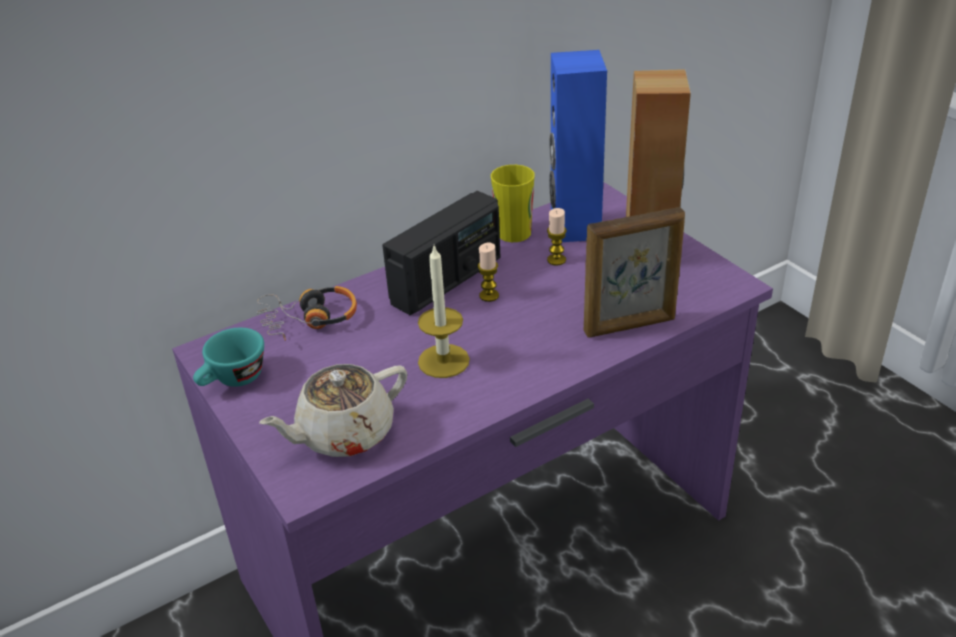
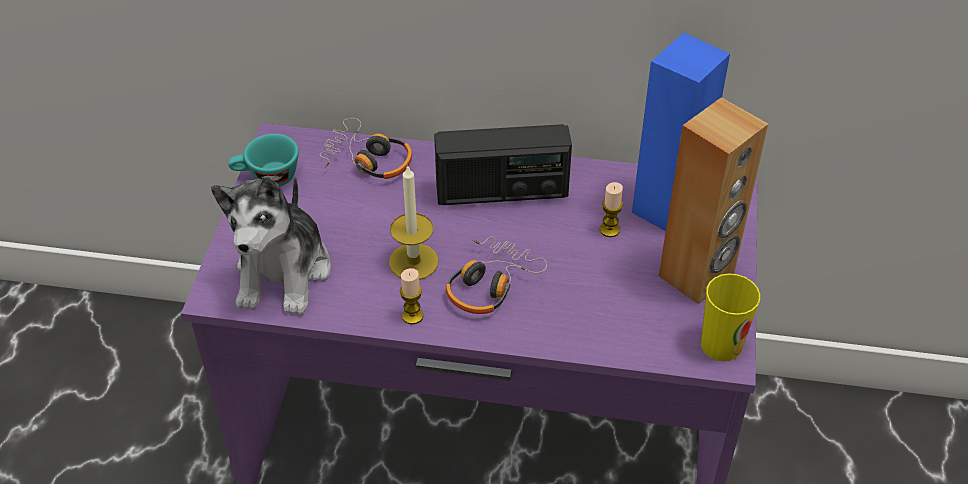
camera: 40 degrees right, 10 degrees up
(344, 434) = (283, 272): beige teapot -> plush toy
(489, 295) = (515, 227): candle -> candle (412, 316)
(514, 233) = (610, 180): cup -> cup (721, 345)
(521, 339) = (489, 283): none -> headphones
(630, 326) = (585, 332): picture frame -> none

